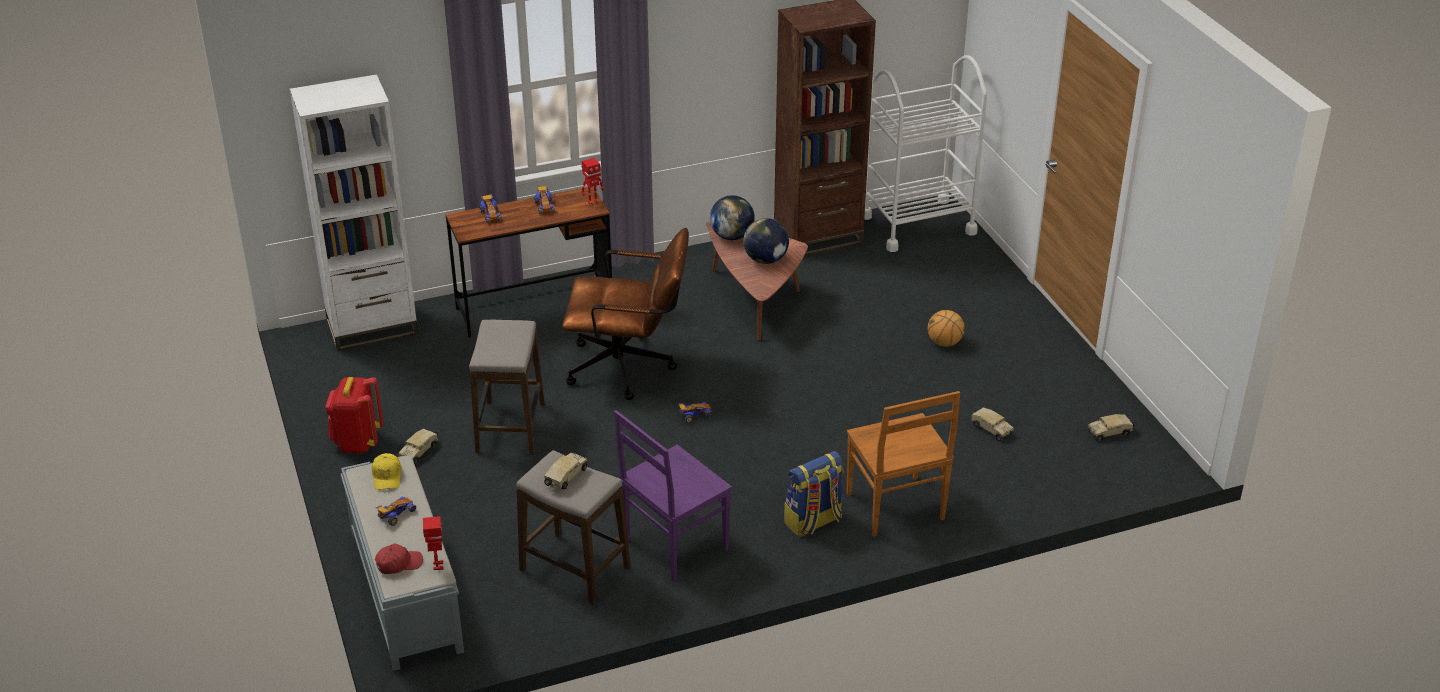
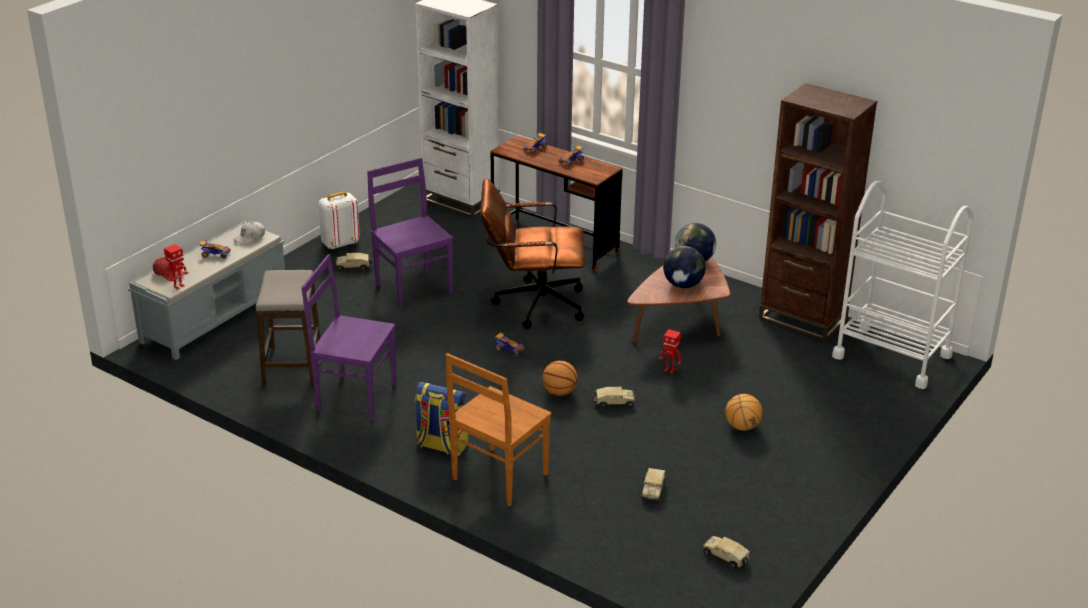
camera: 55 degrees right, 5 degrees down
(357, 442) = (340, 243): red backpack -> white backpack
(387, 476) = (250, 237): yellow cap -> white cap
(510, 428) = (413, 287): stool -> purple chair
(565, 478) = (286, 284): toy truck -> toy truck (613, 403)
(593, 202) = (601, 174): toy robot -> toy robot (669, 370)
(629, 368) = (532, 304): brown office chair -> brown office chair turned 120 degrees clockwise
(797, 416) = (559, 393): none -> basketball

